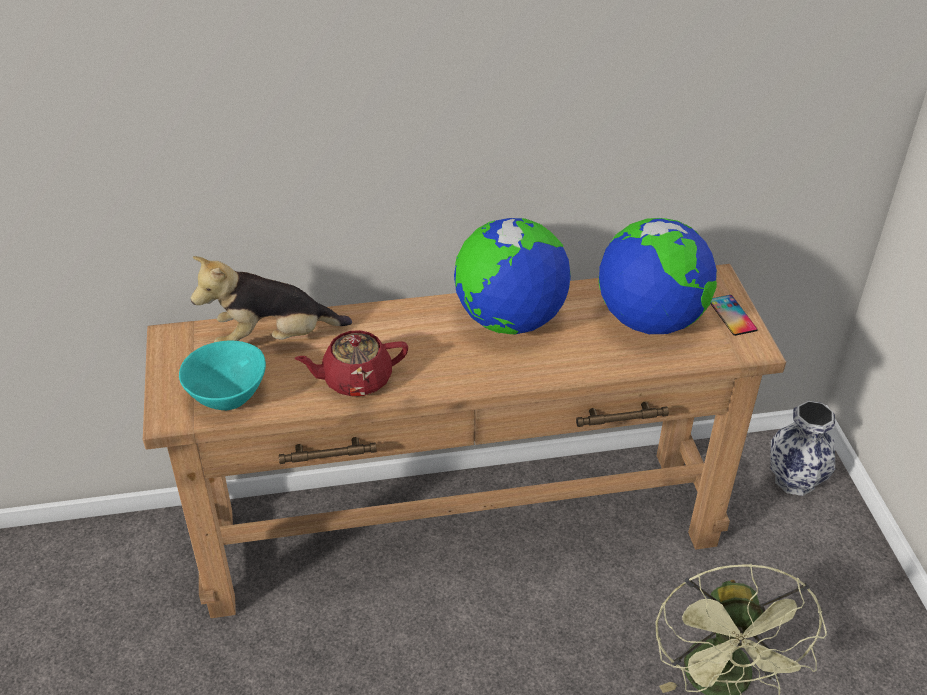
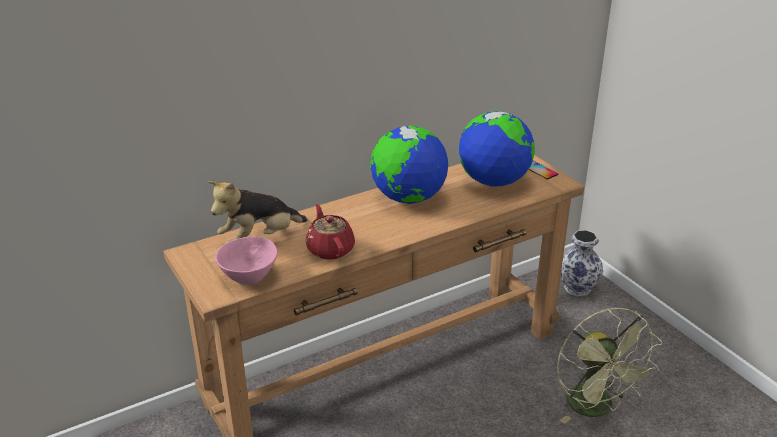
camera: 20 degrees left, 10 degrees down
(226, 396) = (247, 276): turquoise bowl -> pink bowl
(355, 380) = (330, 249): red teapot -> red teapot turned 105 degrees clockwise

